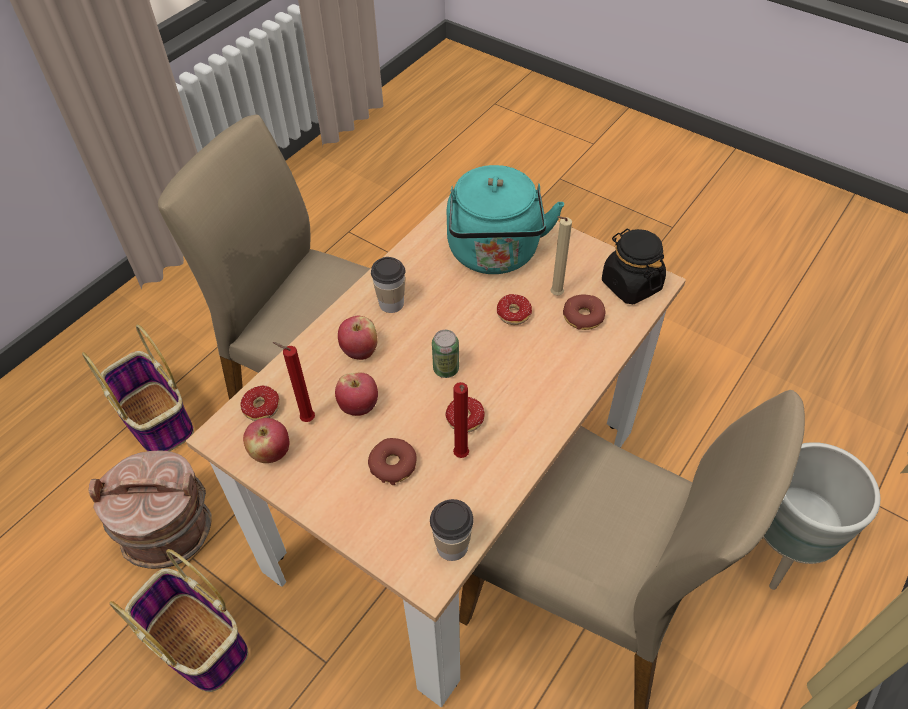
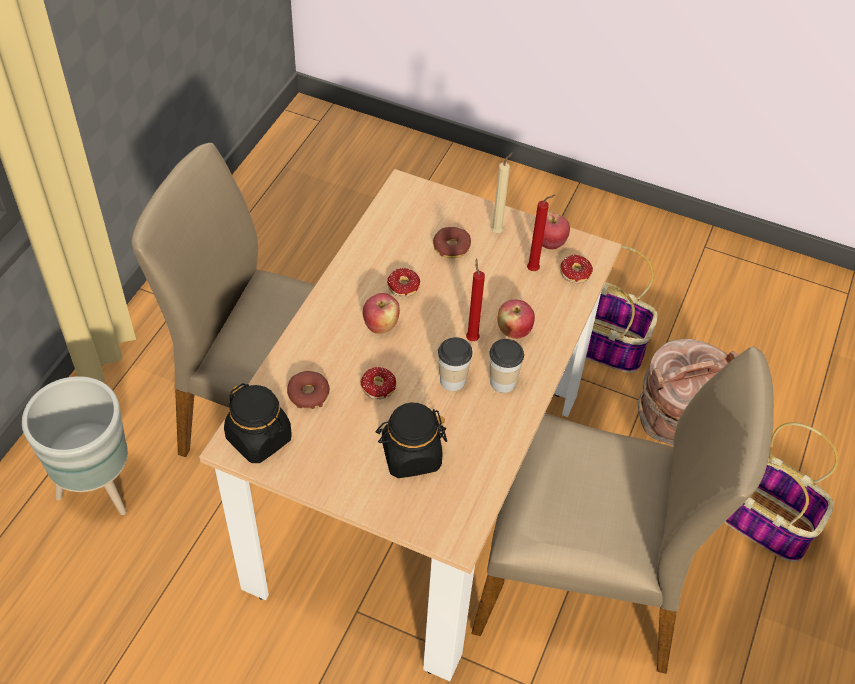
camera: 165 degrees right, 0 degrees up
(359, 406) = (495, 285): apple -> apple (381, 325)
(446, 369) = (430, 325): can -> none
(452, 546) = (392, 204): cup -> cup (452, 380)
(461, 457) = (400, 259): red candle -> red candle (471, 337)
(495, 254) = (411, 456): turquoise kettle -> black jar
(554, 295) = (339, 415): beige candle -> beige candle (498, 231)

